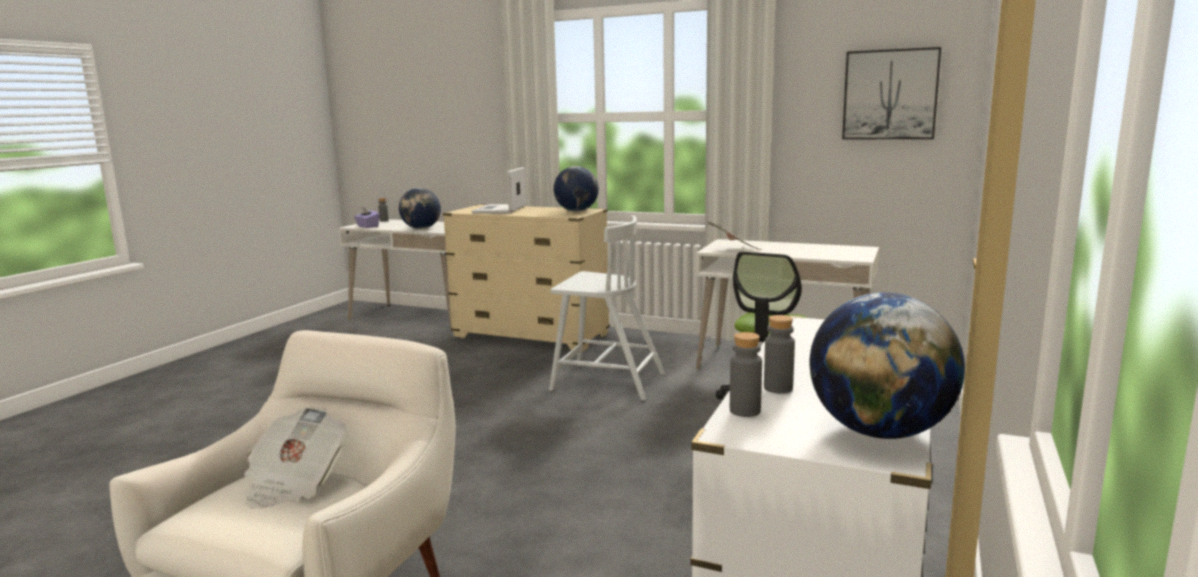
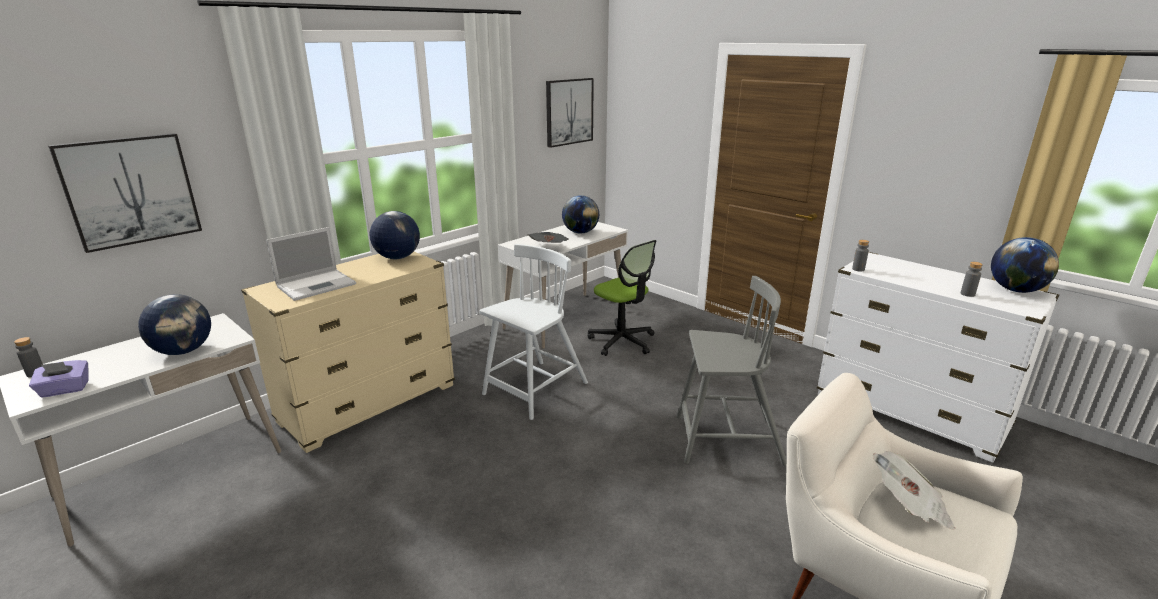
camera: 70 degrees left, 10 degrees up
(449, 123) = (130, 190): none -> picture
(499, 210) = (317, 285): laptop -> laptop turned 75 degrees counterclockwise
(582, 491) = (726, 440): none -> grey chair
(745, 411) = (1001, 305): grey bottle -> grey bottle (858, 269)
(815, 251) = (580, 232): none -> globe

